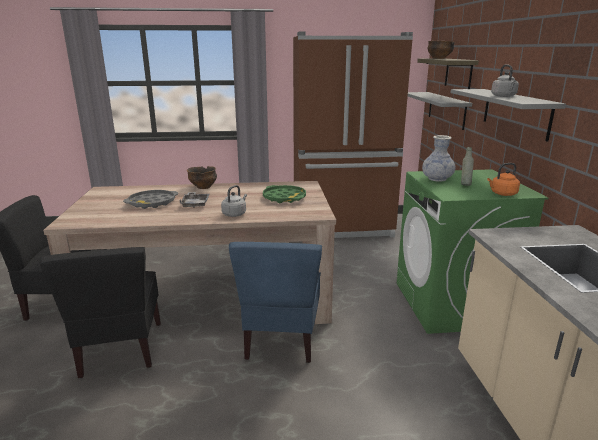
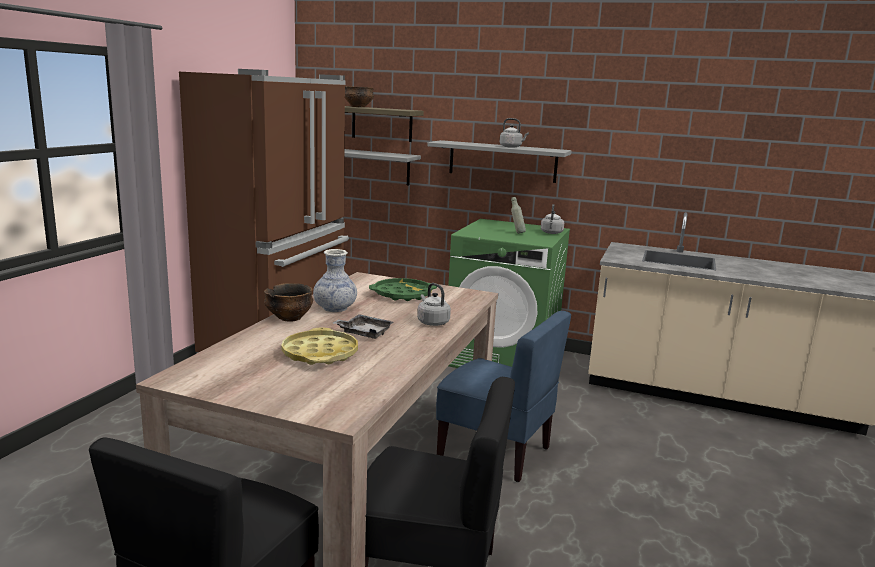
camera: 65 degrees left, 5 degrees down
(152, 203) = (320, 354): grey tray -> yellow tray
(437, 179) = (490, 234): vase -> vase (335, 308)
(502, 194) = (551, 233): orange kettle -> grey kettle

